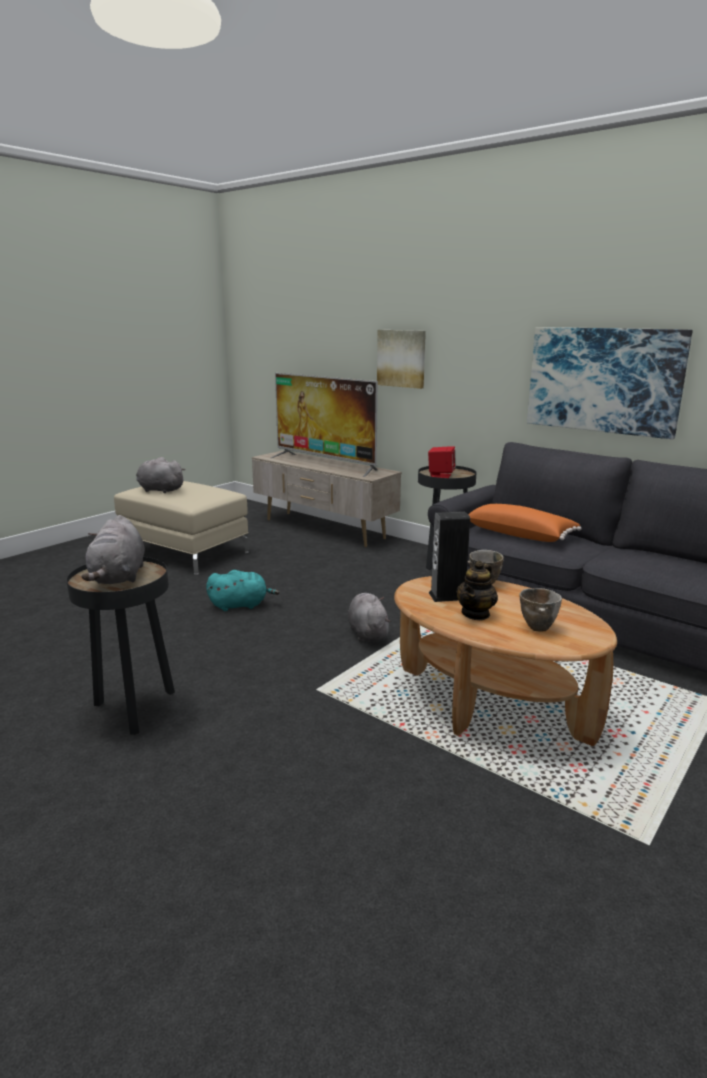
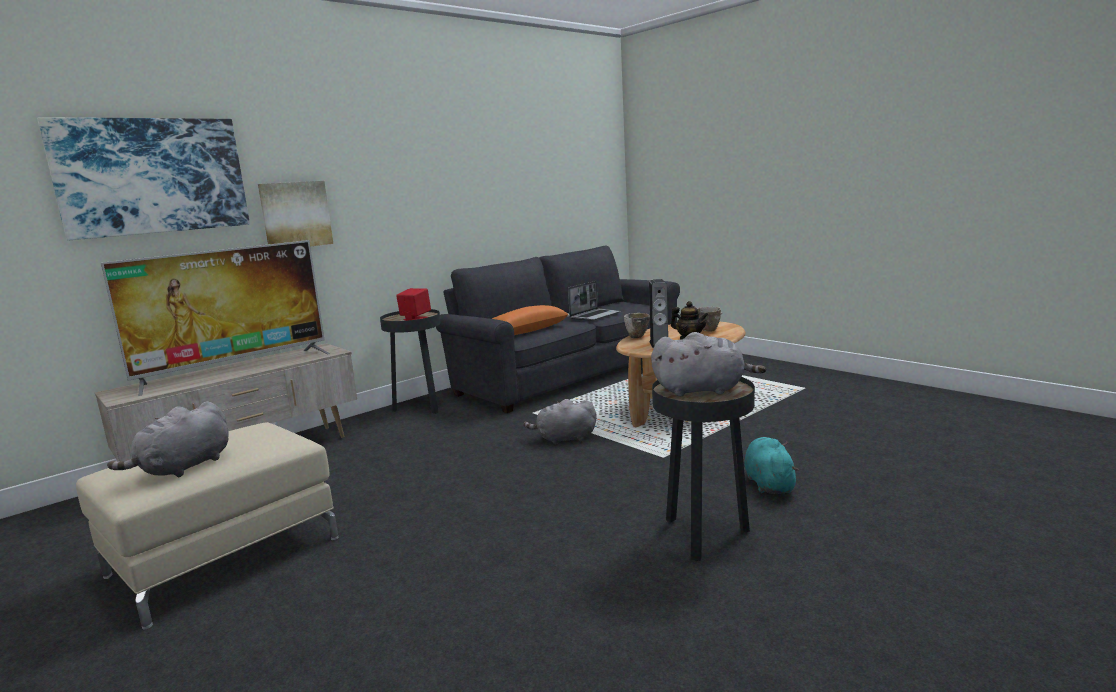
camera: 80 degrees left, 5 degrees down
(241, 605) = (468, 499): turquoise plush toy -> turquoise plush toy (768, 483)
(603, 380) = (488, 207): picture -> picture (152, 176)
(625, 561) = (595, 315): none -> laptop

